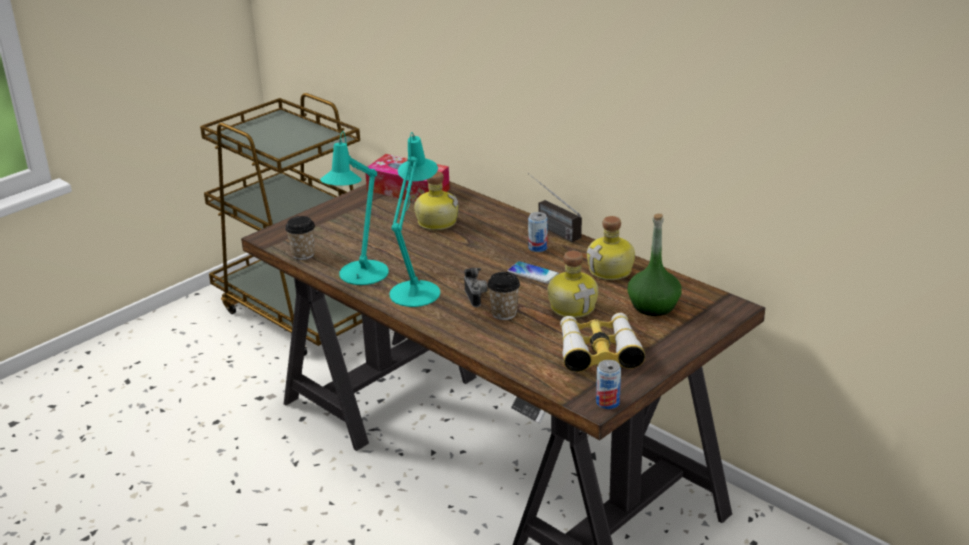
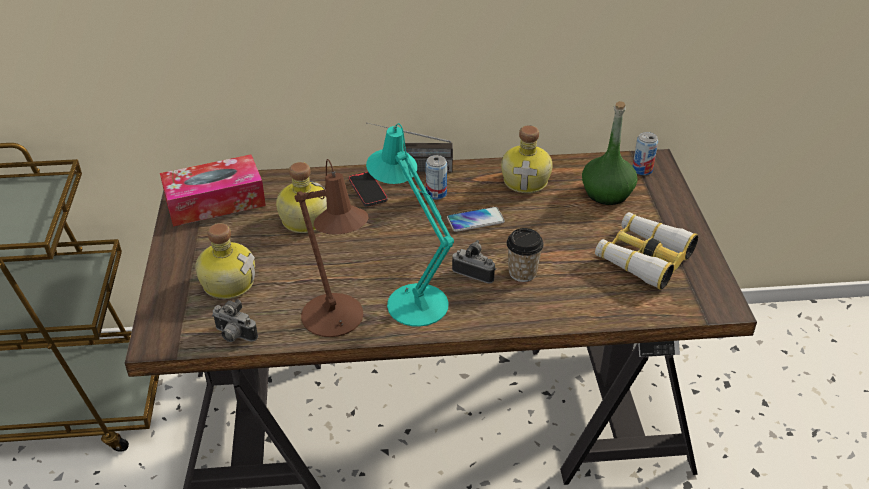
camera: 50 degrees left, 10 degrees up
(303, 254) = (234, 336): cup -> camera
(360, 276) = (336, 321): turquoise table lamp -> brown table lamp
(500, 226) = (368, 191): none -> phone
(573, 306) = (558, 231): bottle -> bottle (228, 282)
(607, 402) = (728, 298): can -> can (642, 170)

